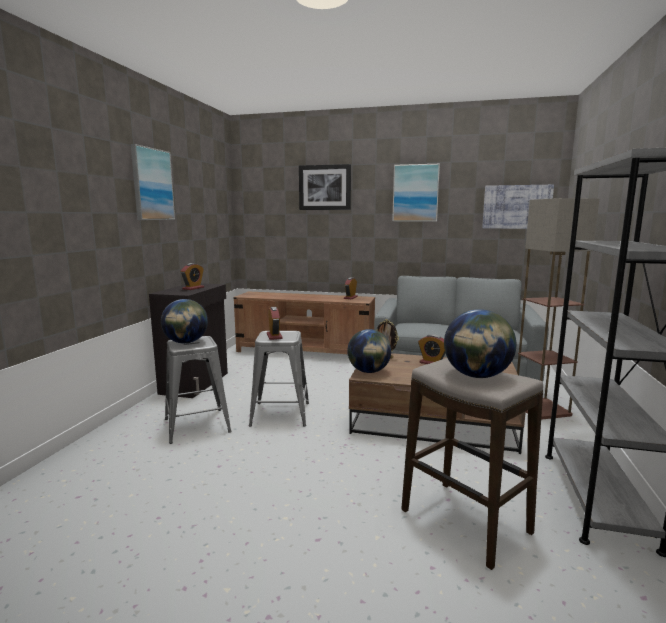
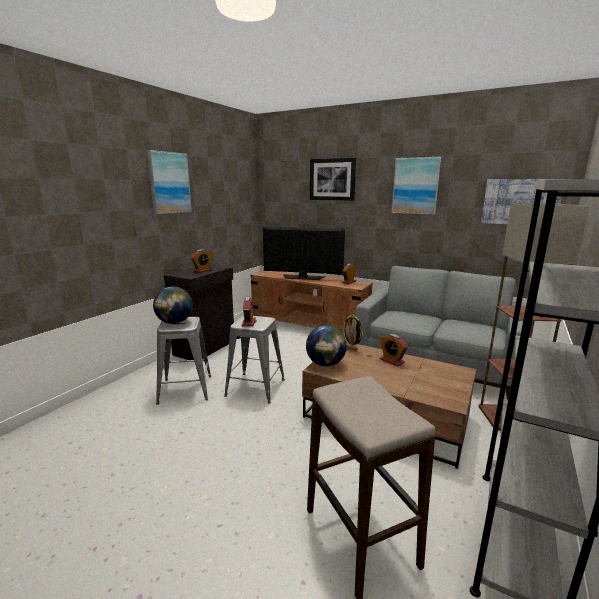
camera: 15 degrees right, 5 degrees up
(297, 296) = (303, 277): none -> television
(477, 376) = (368, 408): globe -> none

